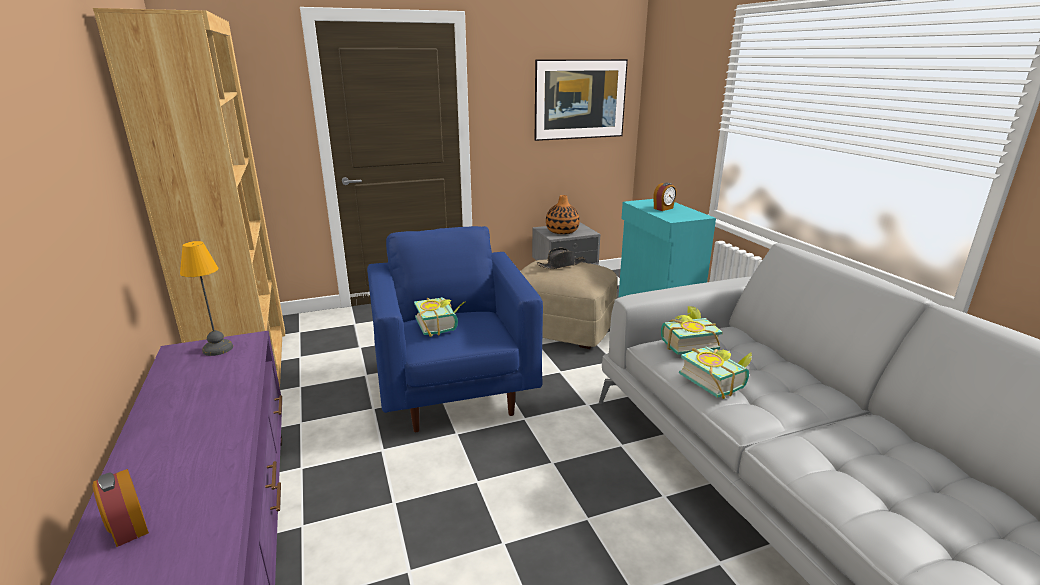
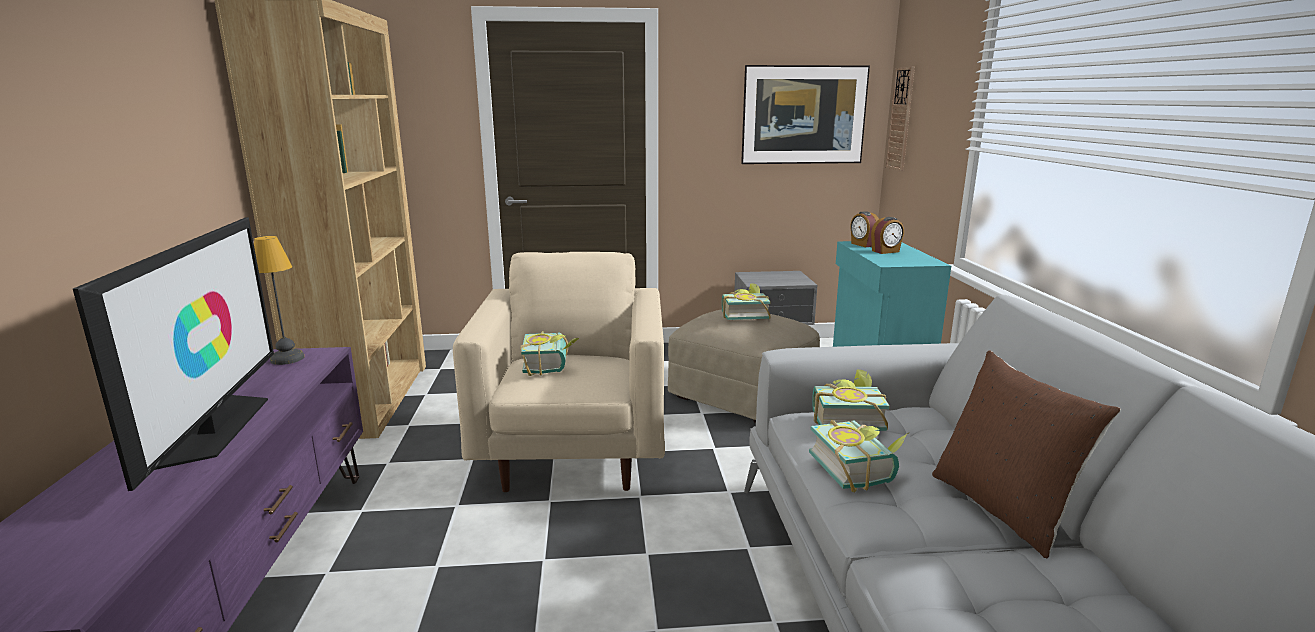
camera: 15 degrees right, 5 degrees down
(128, 528) = (64, 514): alarm clock -> alarm clock (863, 244)
(205, 424) = (215, 428): none -> television
(455, 390) = (574, 452): blue armchair -> beige armchair
(561, 265) = (744, 315): black hat -> book
(562, 231) = (769, 279): vase -> none
(653, 102) = (900, 119): none -> wall clock
(817, 395) = (1003, 509): none -> brown pillow

